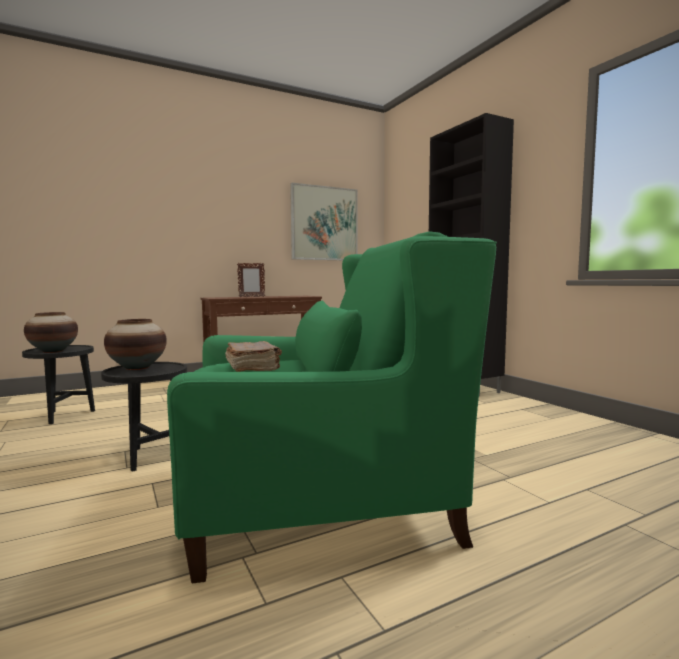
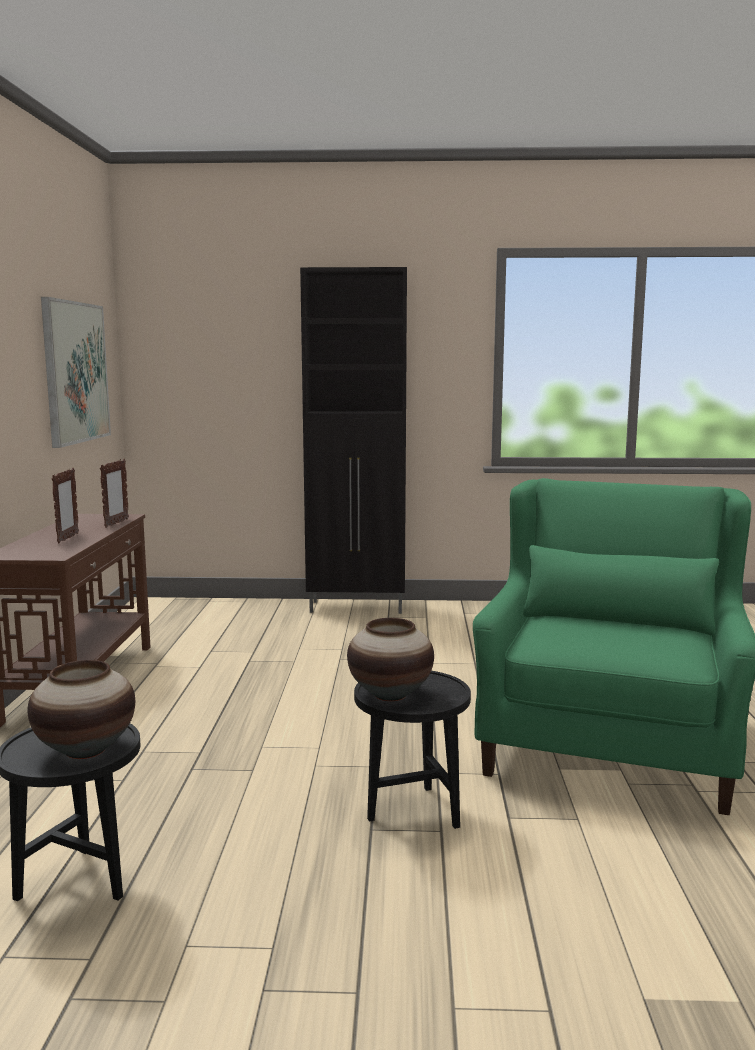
camera: 60 degrees left, 5 degrees up
(253, 368) = (595, 635): brown book -> none
(292, 296) = (116, 523): none -> picture frame

